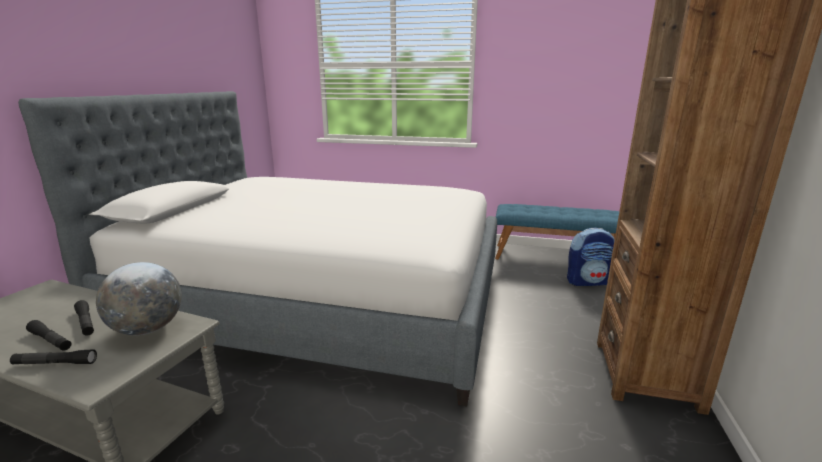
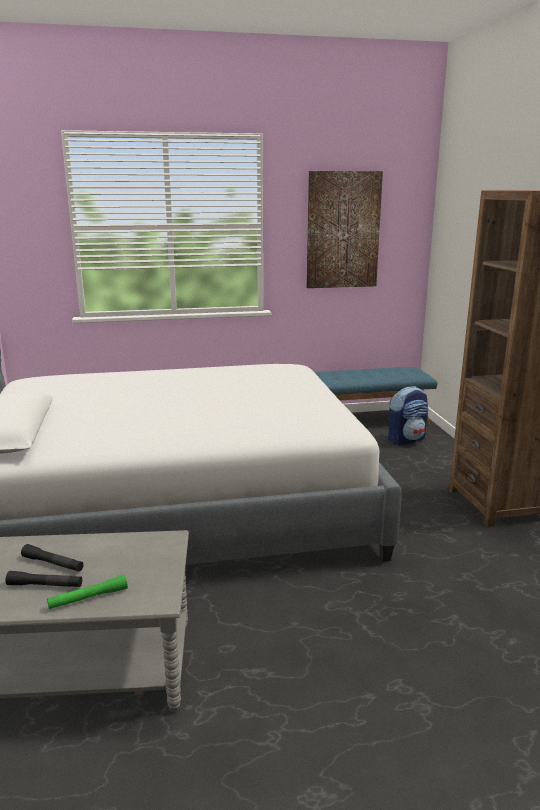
camera: 25 degrees left, 0 degrees up
(55, 363) = (88, 598): black flashlight -> green flashlight
(147, 329) = (131, 552): globe -> none
(554, 69) = (343, 230): none -> picture

